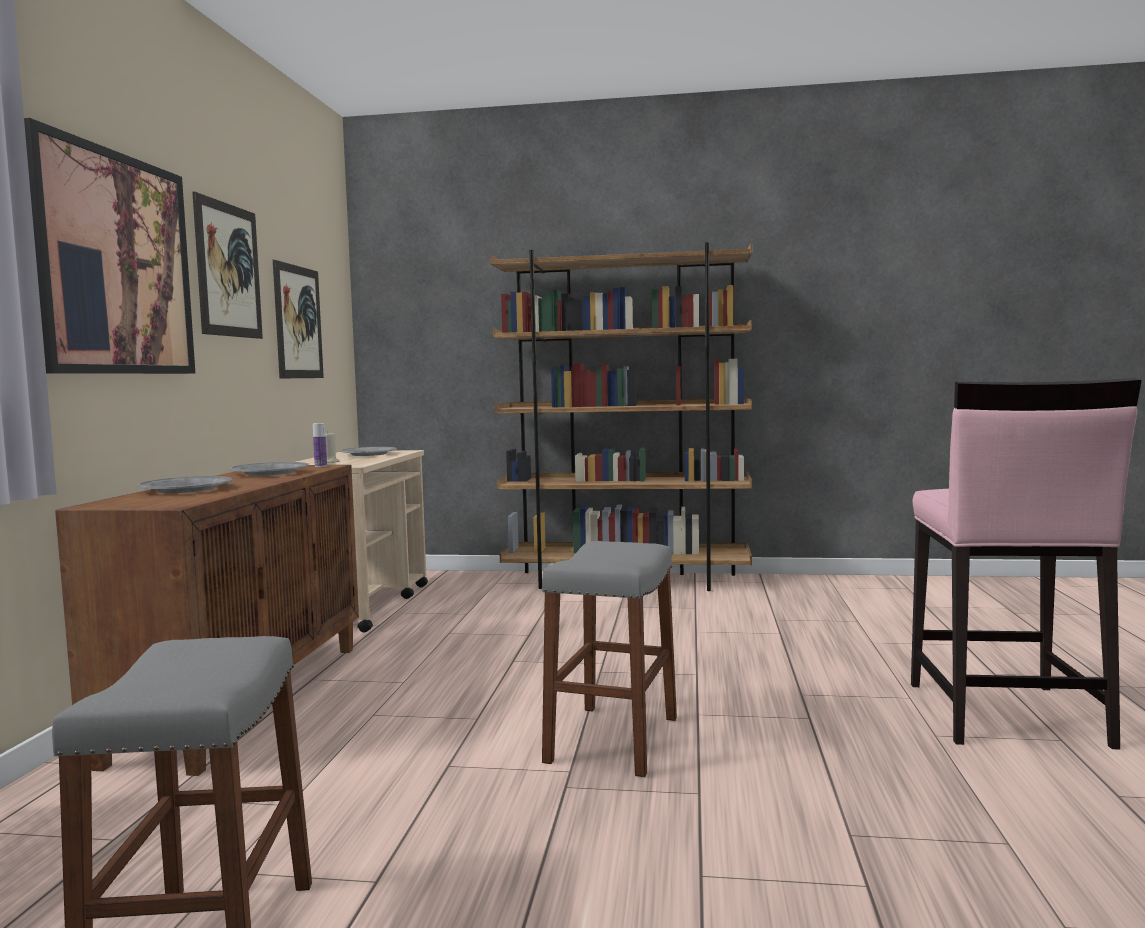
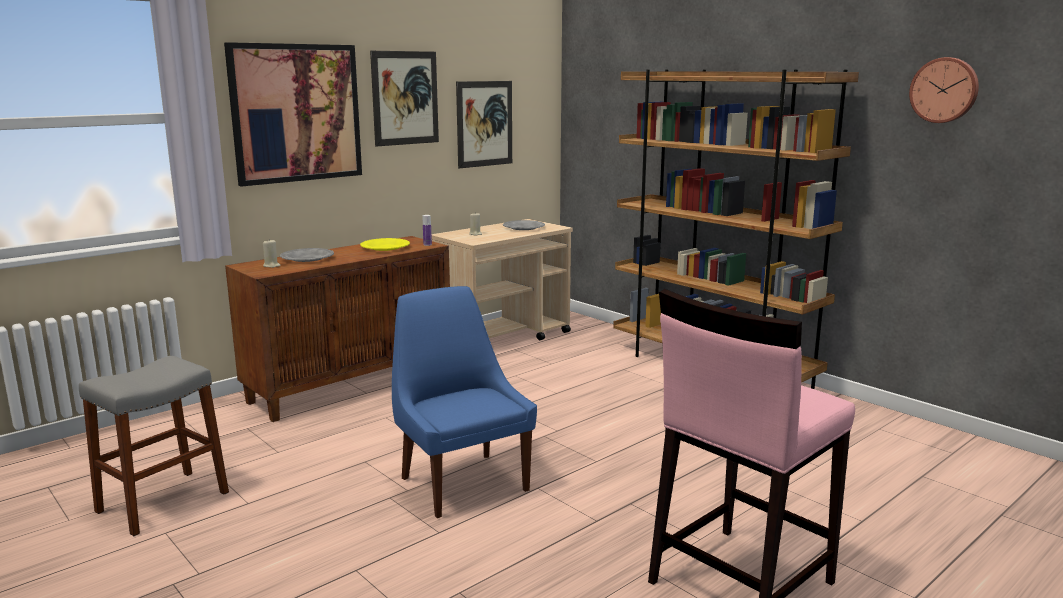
camera: 40 degrees right, 10 degrees up
(154, 499) = (271, 266): none -> beige candle
(269, 473) = (385, 247): grey plate -> yellow plate
(613, 739) = (462, 482): grey stool -> blue chair
(825, 266) = (944, 90): none -> wall clock

